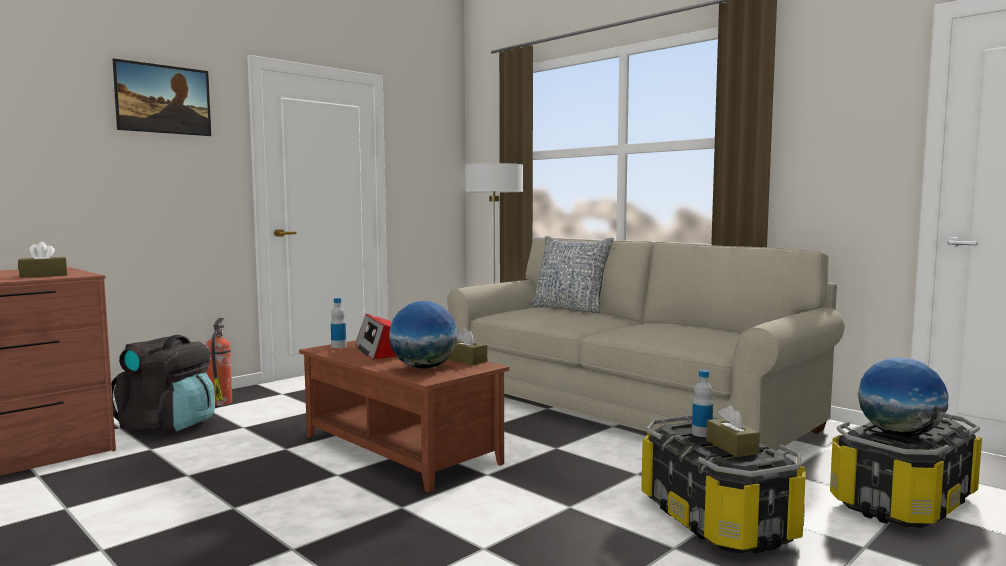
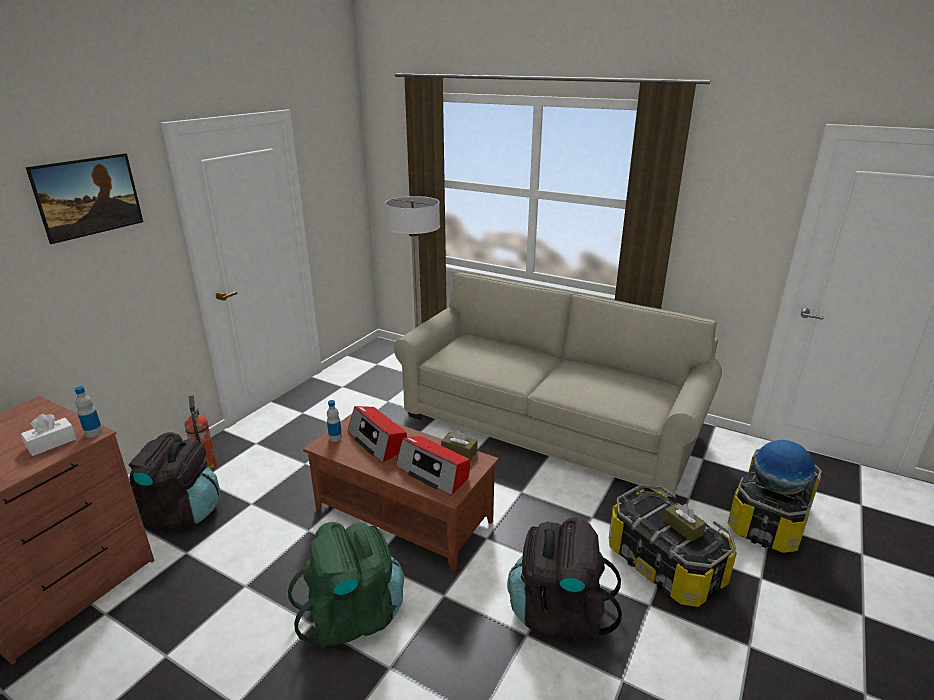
camera: 15 degrees left, 20 degrees up
(43, 275) = (51, 443): brown tissue box -> white tissue box
(285, 508) = (354, 615): none -> green backpack
(424, 368) = (433, 472): globe -> radio
(539, 537) = (559, 613): none -> black backpack
(570, 308) = (496, 342): pillow -> none
(701, 433) = (656, 510): bottle -> bottle (94, 433)

